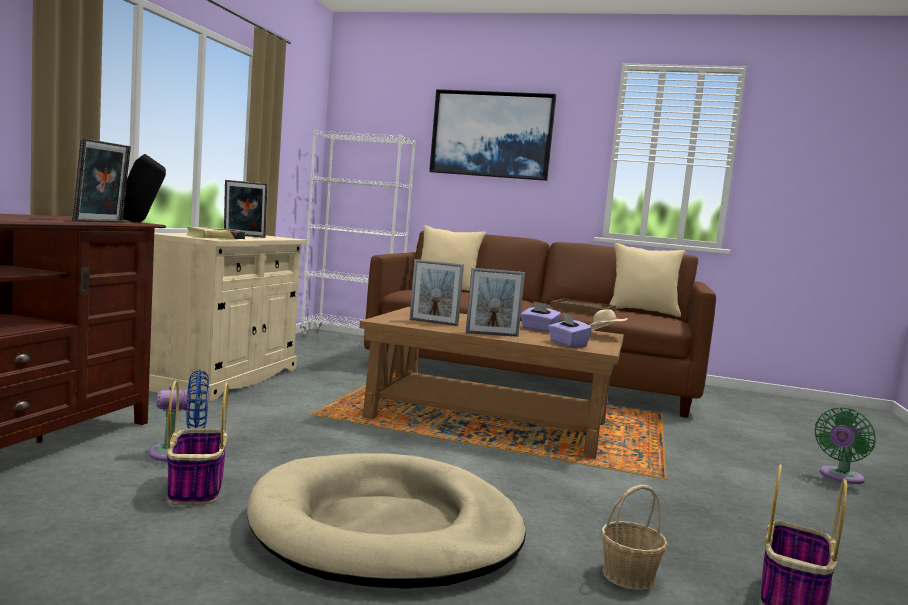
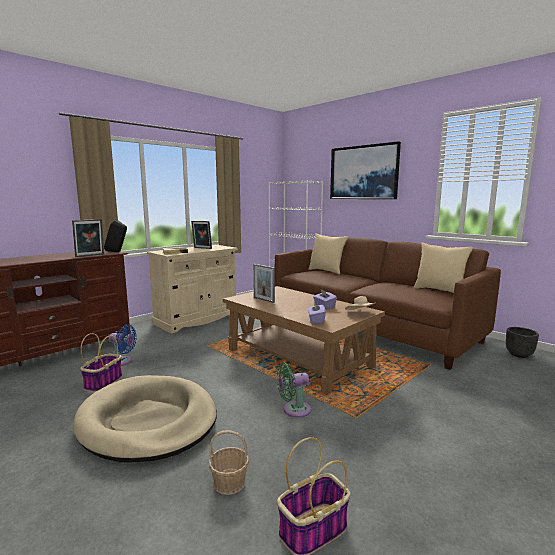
camera: 30 degrees right, 5 degrees up
(492, 334) = (281, 310): picture frame -> none
(582, 308) = (390, 288): brown tray -> none
(731, 396) = (519, 354): none -> black planter
(840, 477) = (516, 441): green fan -> green fan (294, 410)

